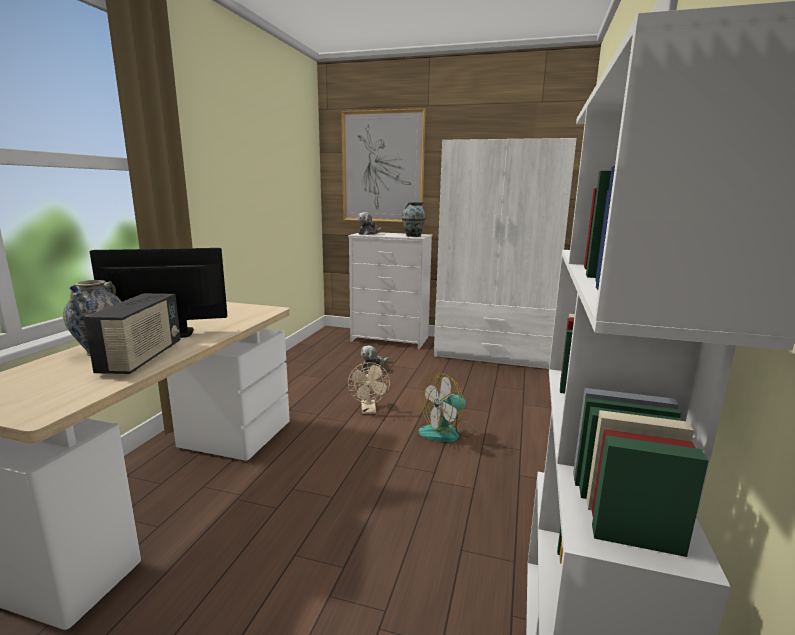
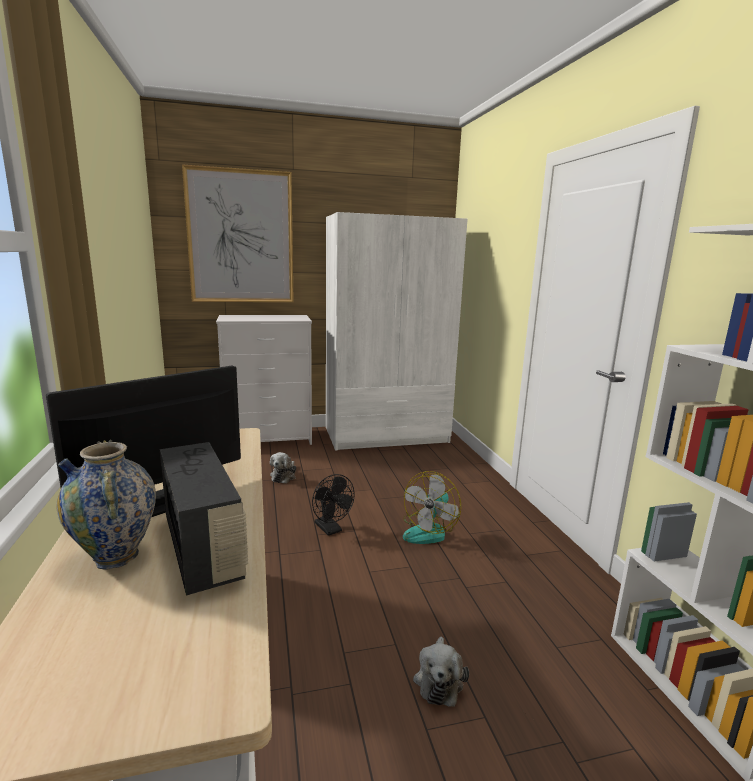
camera: 30 degrees left, 0 degrees up
(369, 233) = (236, 317): plush toy -> plush toy (438, 680)
(369, 410) = (331, 529): beige fan -> black fan
(413, 236) = (293, 318): vase -> none

